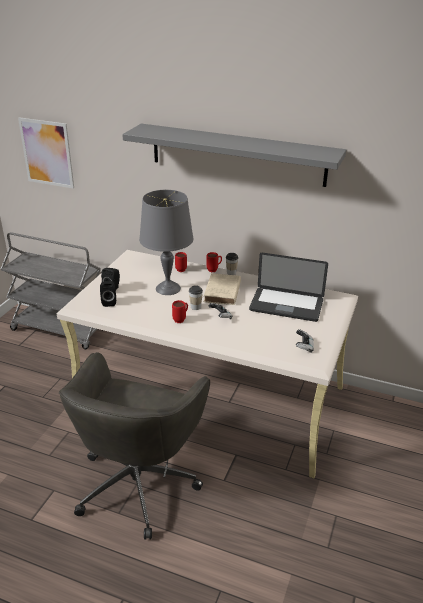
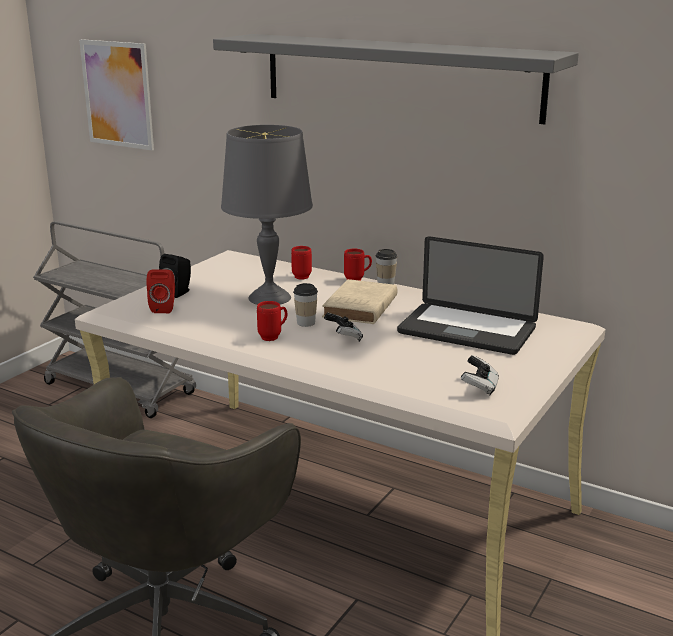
camera: 10 degrees right, 10 degrees down
(109, 302) = (164, 308): black speaker -> red speaker

